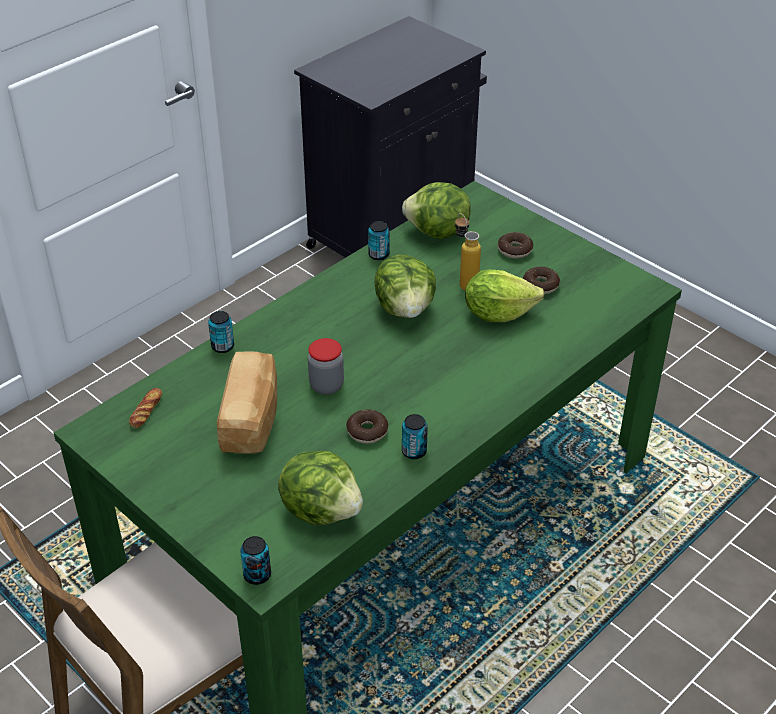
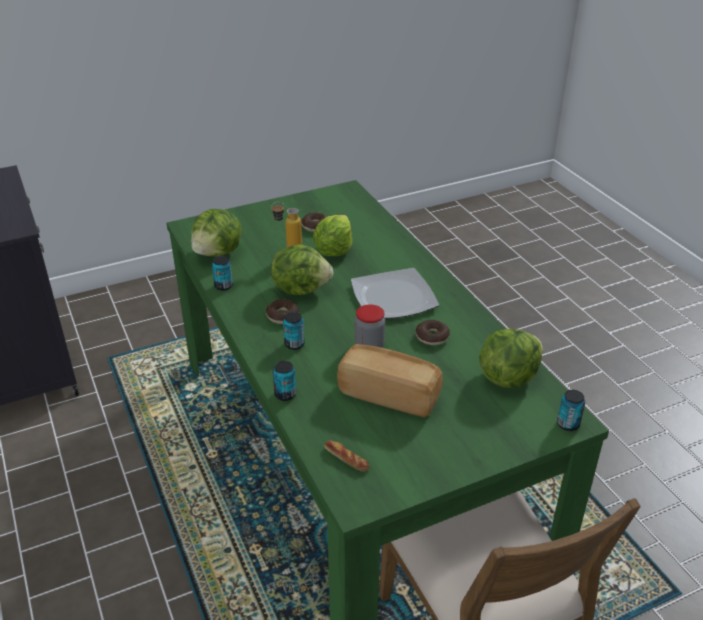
camera: 70 degrees left, 5 degrees down
(414, 451) = (463, 320): can -> can (294, 344)
(430, 384) = (394, 297): none -> plate
(515, 250) = (267, 226): donut -> donut (282, 316)

